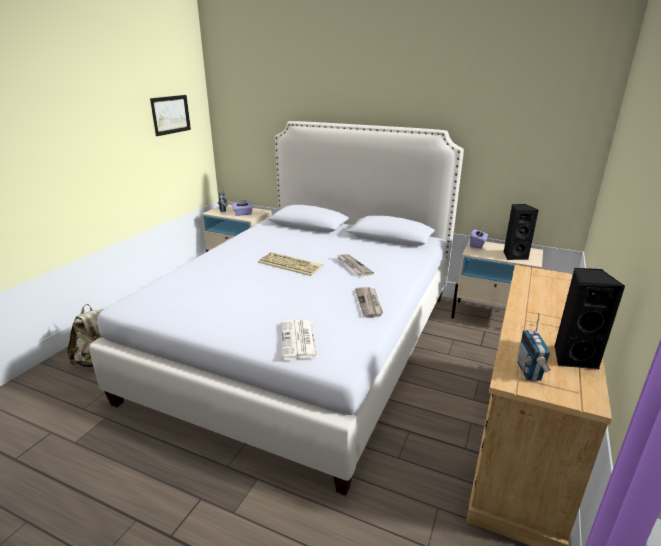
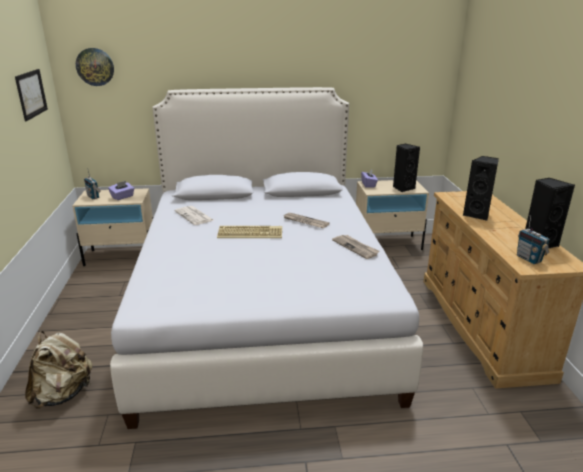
camera: 30 degrees left, 0 degrees up
(237, 96) = (95, 67): none -> wall clock
(299, 340) = (342, 290): newspaper -> newspaper (194, 216)
(535, 301) = (478, 214): none -> black speaker

